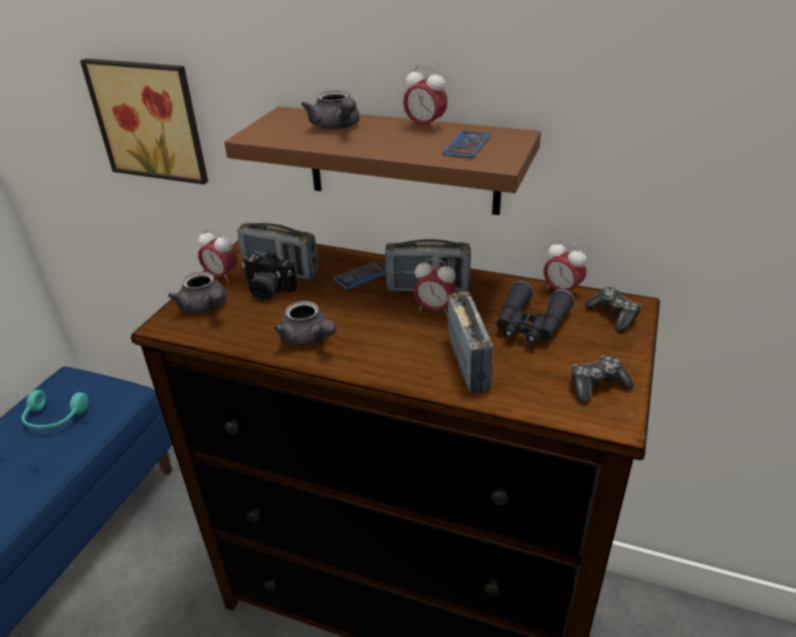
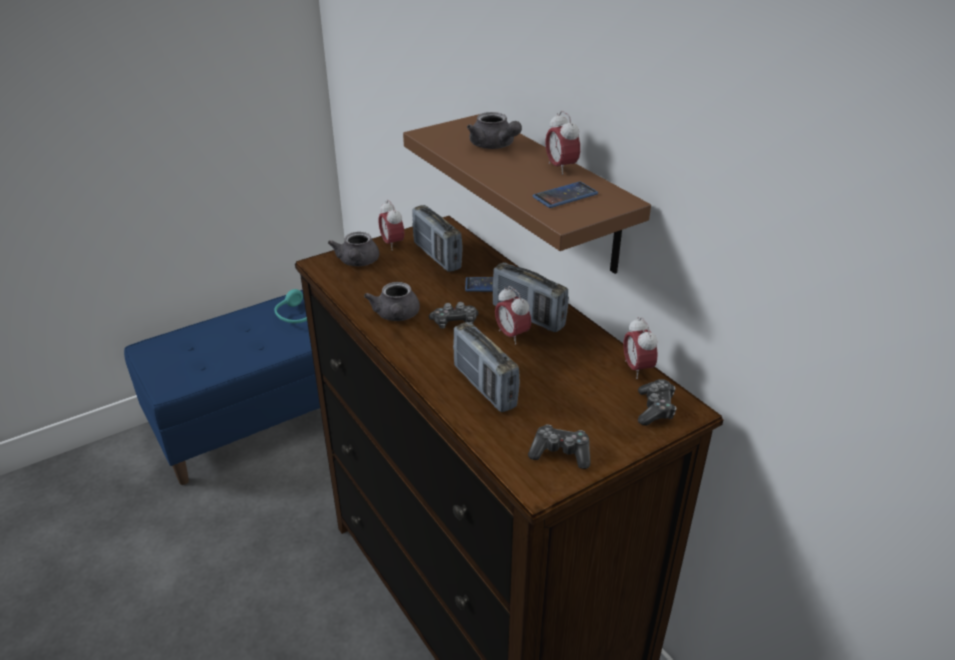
camera: 35 degrees right, 0 degrees up
(151, 119) = (411, 96): picture -> none
(267, 291) = (410, 268): camera -> none
(337, 127) = (494, 146): grey teapot -> grey teapot turned 45 degrees counterclockwise
(371, 321) = (454, 323): none -> game controller
(468, 363) = (484, 387): radio -> radio turned 120 degrees clockwise
(530, 325) = (572, 382): black binoculars -> none

